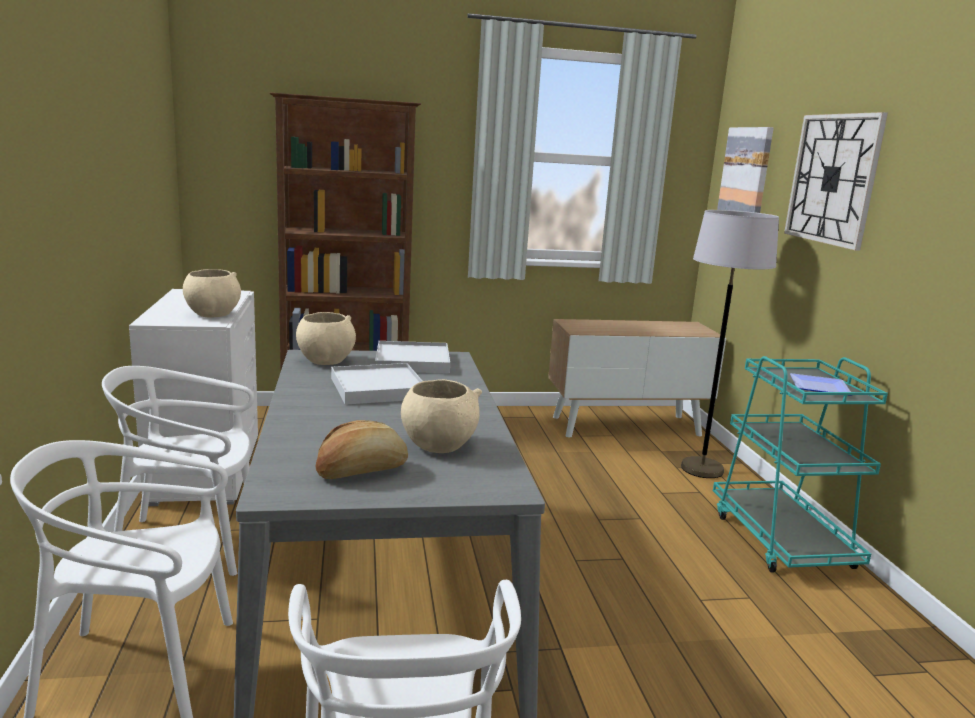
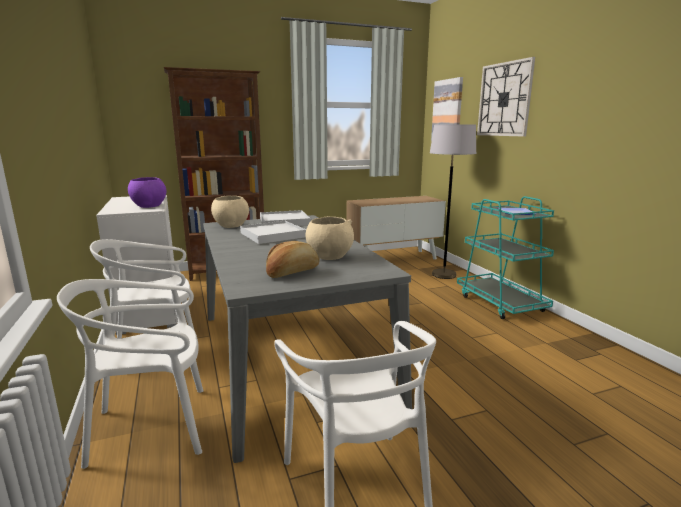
camera: 10 degrees left, 0 degrees up
(212, 314) = (149, 206): beige bowl -> purple bowl

